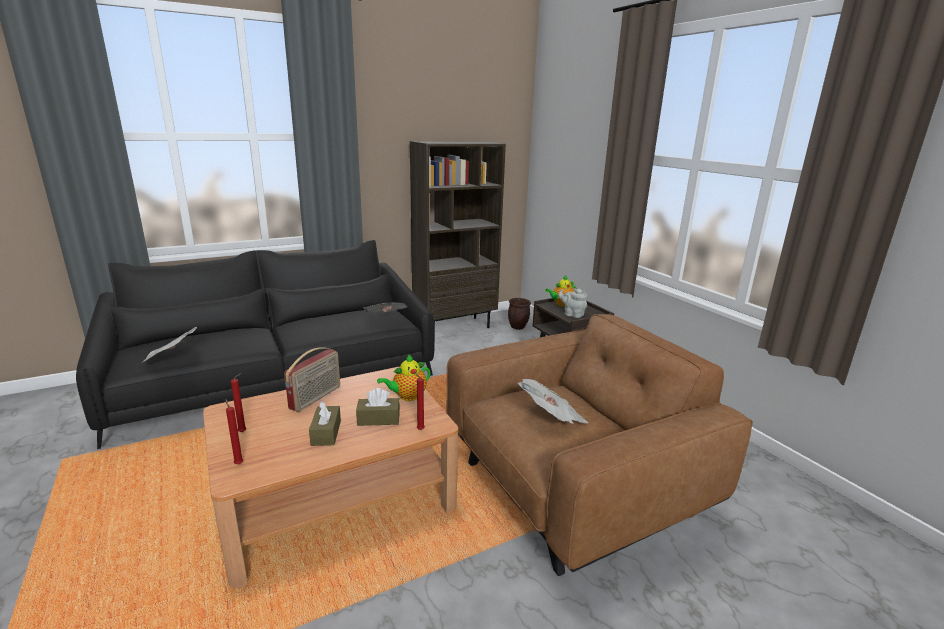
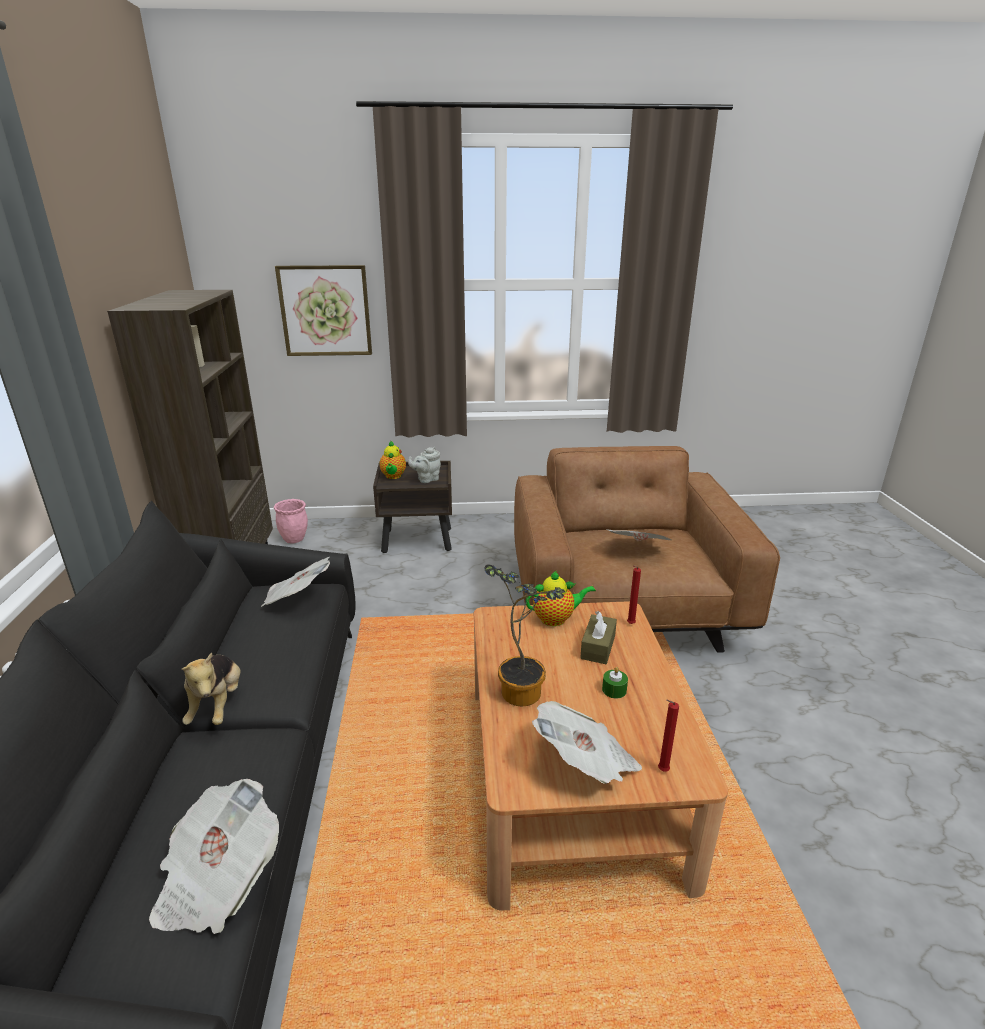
camera: 65 degrees left, 5 degrees up
(244, 432) = (585, 763): red candle -> newspaper
(284, 327) = (218, 705): none -> plush toy
(316, 398) = (522, 688): radio -> potted plant
(326, 433) = (614, 690): brown tissue box -> green candle
(407, 396) = (556, 619): teapot -> teapot turned 90 degrees counterclockwise
(517, 327) = (294, 540): brown planter -> pink planter
(581, 171) = (325, 311): none -> picture

